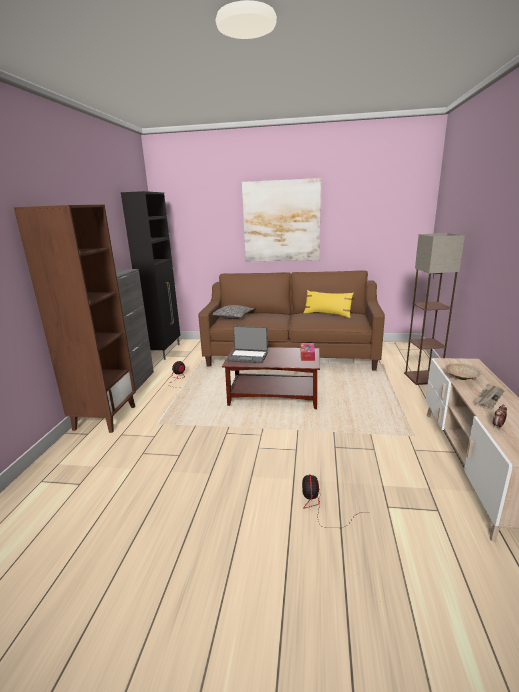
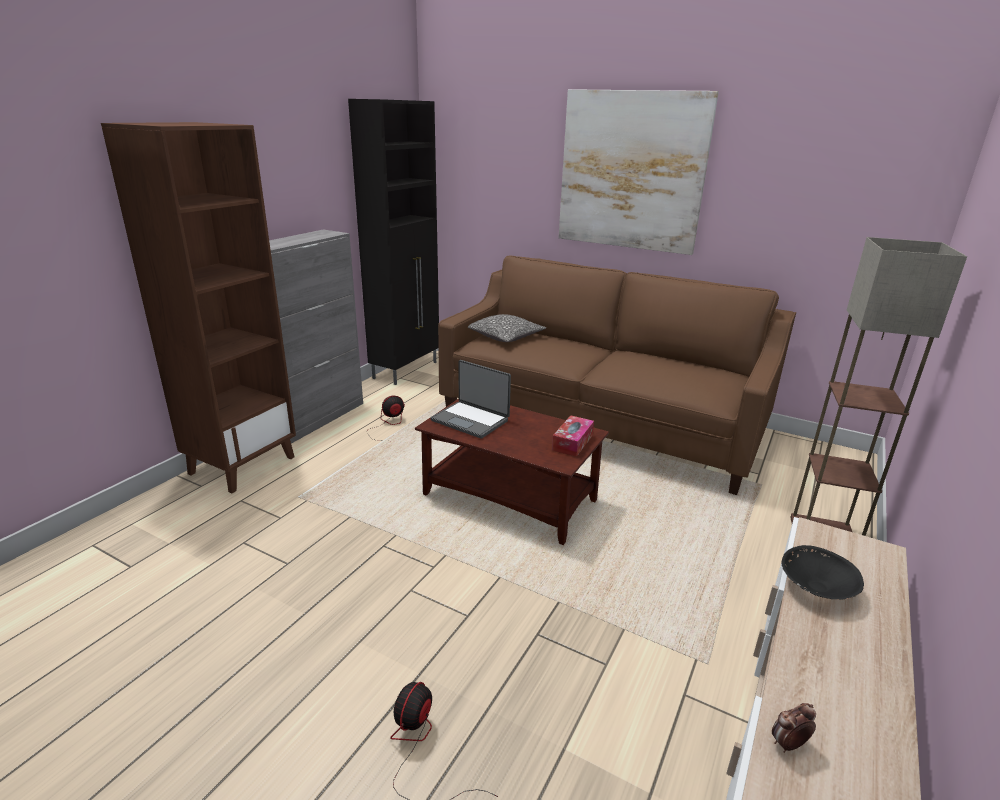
camera: 20 degrees right, 5 degrees up
(327, 314) = (673, 364): yellow pillow -> none
(461, 378) = (816, 588): beige bowl -> black bowl
(488, 397) = (835, 658): newspaper -> none

